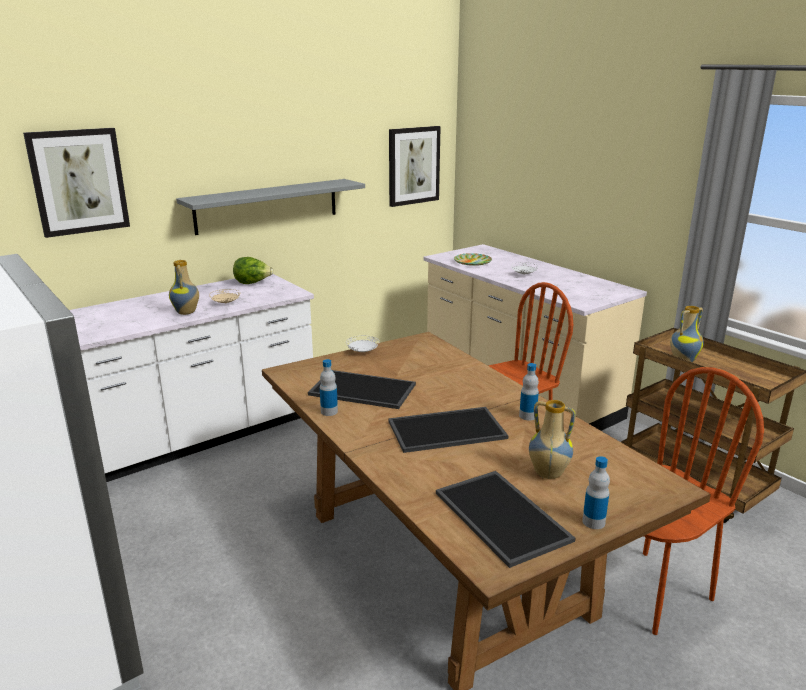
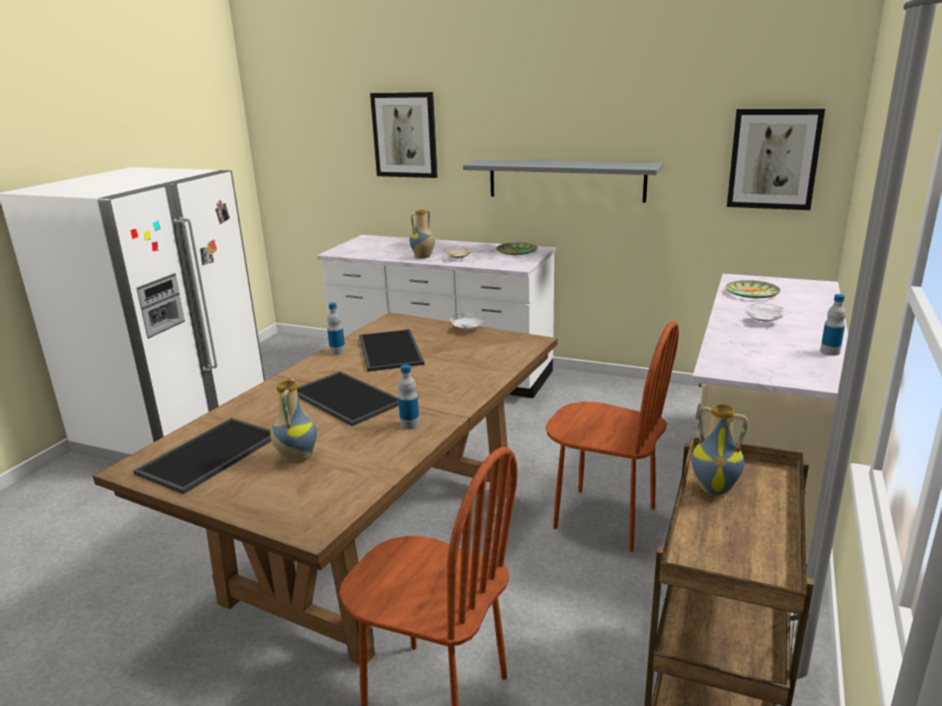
camera: 60 degrees right, 0 degrees up
(253, 283) = (517, 251): lettuce -> plate
(593, 522) = (220, 497): bottle -> bottle (830, 352)

